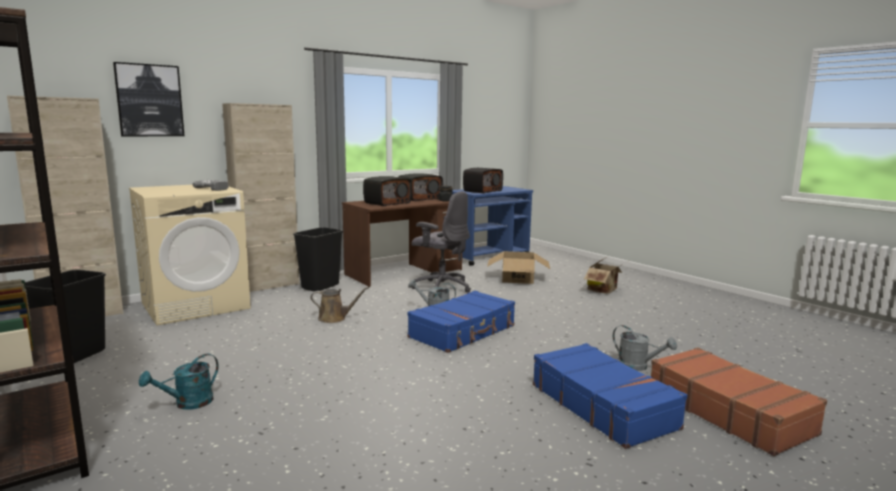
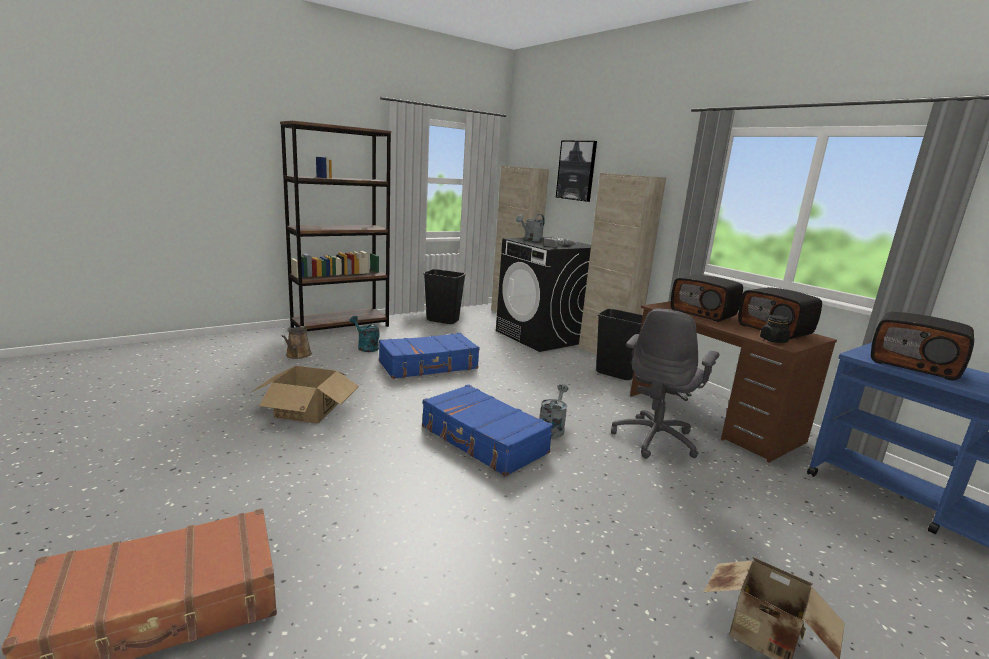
camera: 90 degrees right, 5 degrees up
(196, 305) = (541, 337): beige washing machine -> black washing machine
(335, 318) = (519, 380): brown watering can -> brown watering can (297, 355)
(518, 279) = (762, 517): cardboard box -> cardboard box (306, 410)
(602, 405) = (257, 500): blue suitcase -> blue suitcase (429, 365)
(638, 366) = (340, 561): grey watering can -> grey watering can (531, 240)

